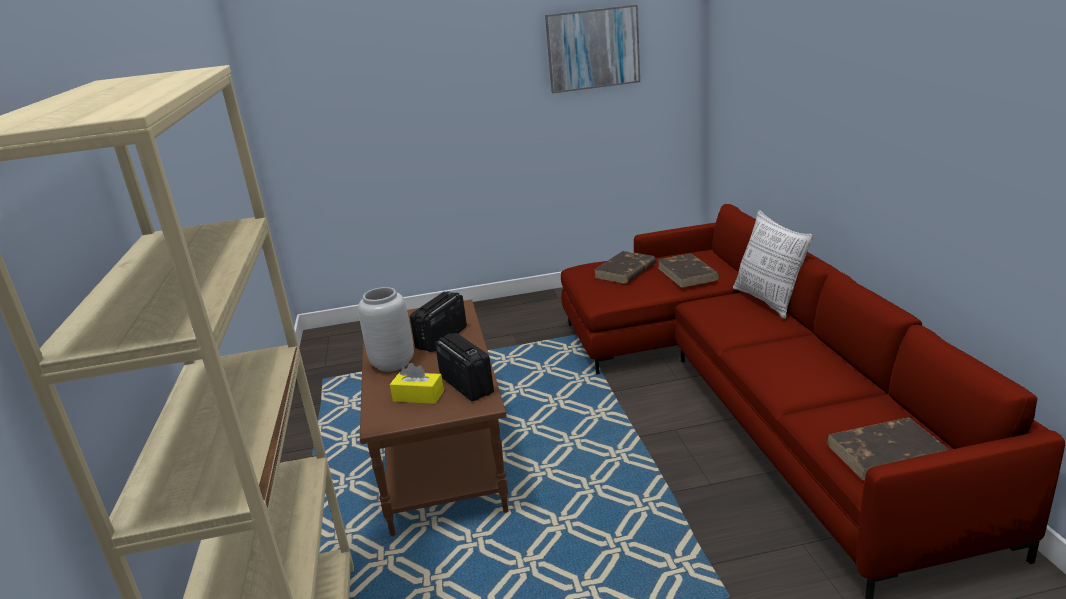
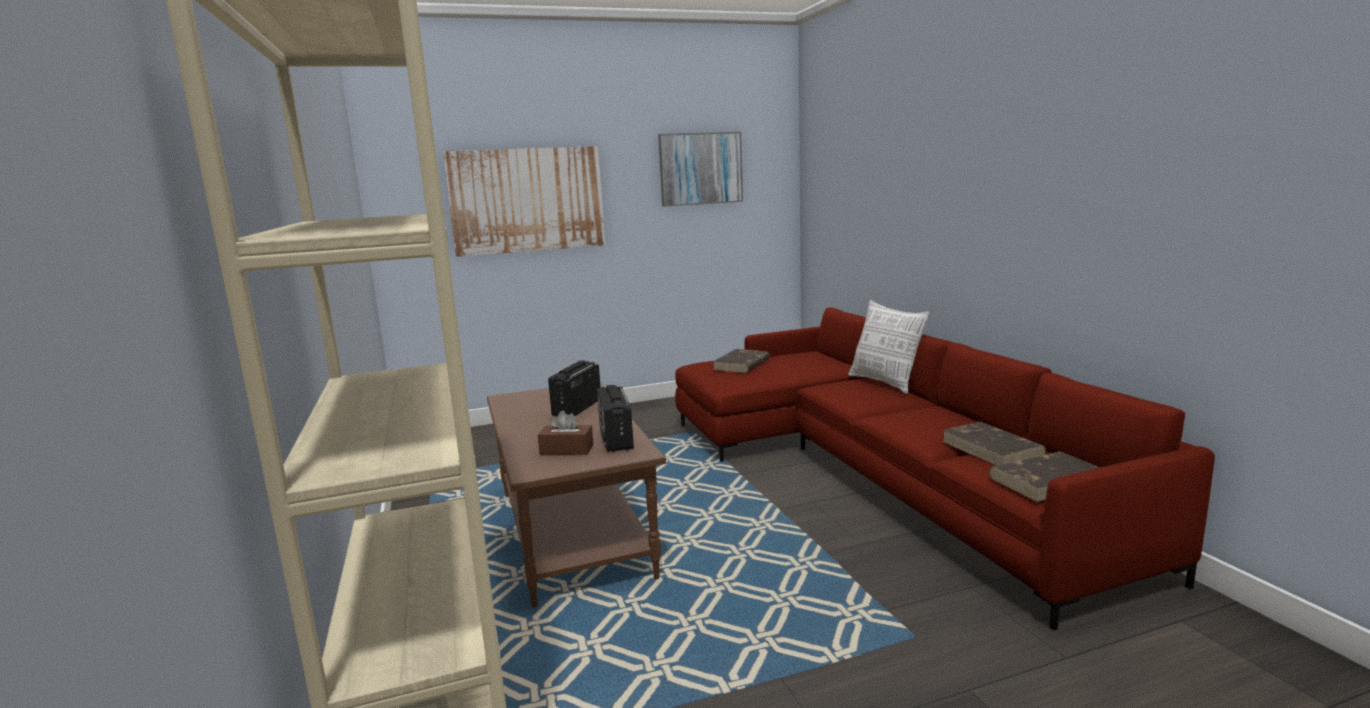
camera: 10 degrees left, 10 degrees down
(394, 363) = (531, 427): grey vase -> none
(409, 96) = (527, 200): none -> picture
(418, 396) = (566, 449): yellow tissue box -> brown tissue box
(466, 385) = (616, 439): radio -> radio turned 150 degrees counterclockwise
(687, 274) = (802, 365): brown book -> brown book (992, 449)

